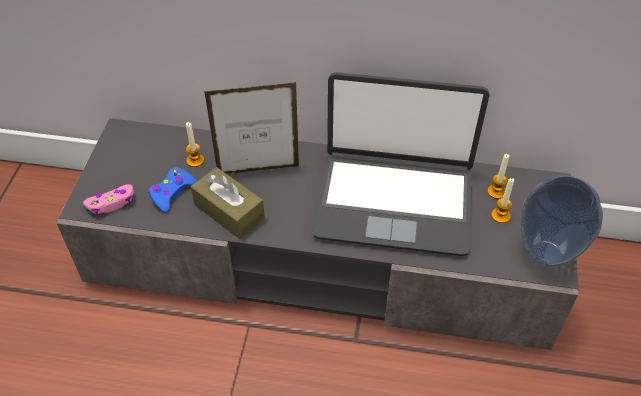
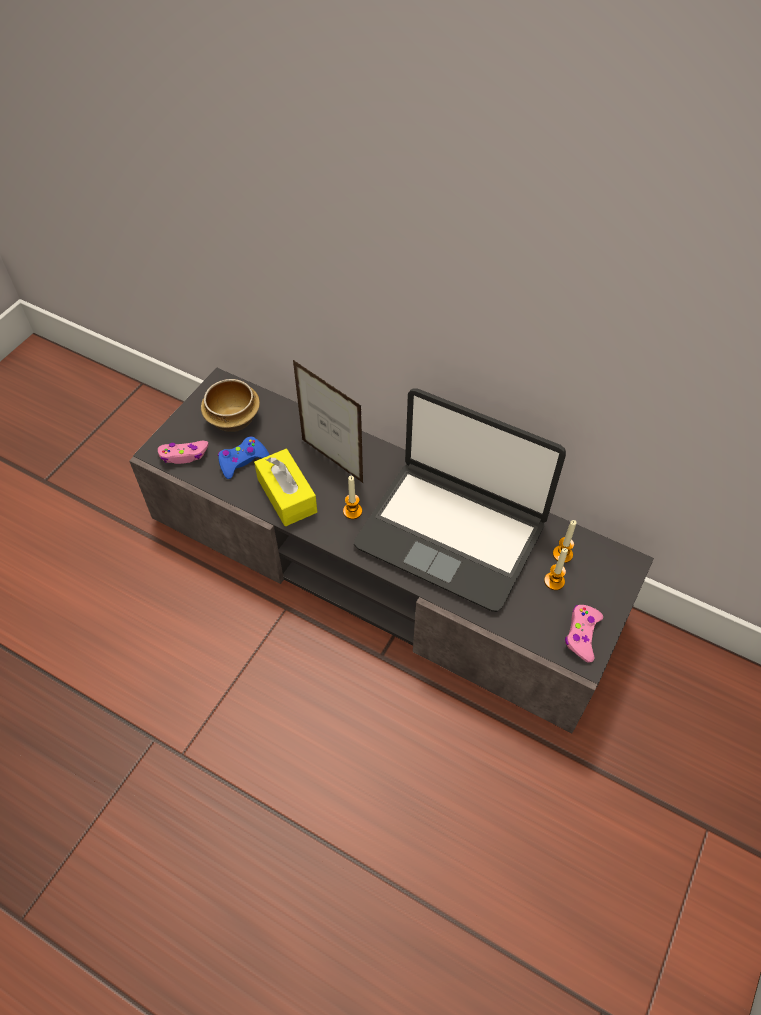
camera: 20 degrees right, 5 degrees up
(148, 158) = (234, 419): none -> bowl
(195, 160) = (277, 434): candle -> candle (352, 511)
(229, 211) = (287, 495): brown tissue box -> yellow tissue box
(258, 170) = (332, 461): picture frame -> picture frame turned 150 degrees counterclockwise
(545, 252) = (581, 635): vase -> pink game controller

